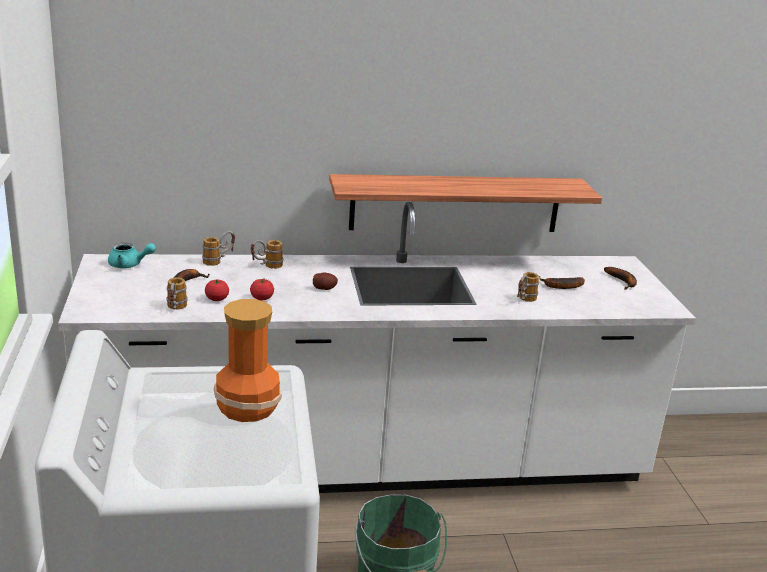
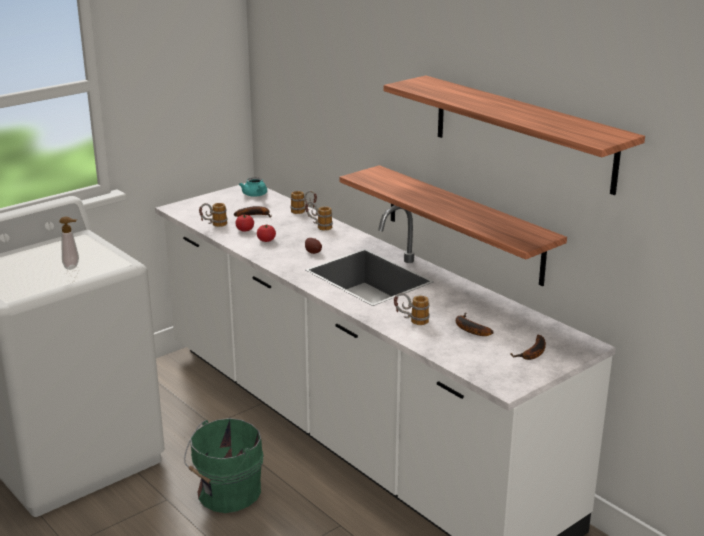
camera: 60 degrees right, 0 degrees up
(246, 407) = (73, 267): vase -> soap dispenser
(535, 95) = (522, 133): none -> shelf

